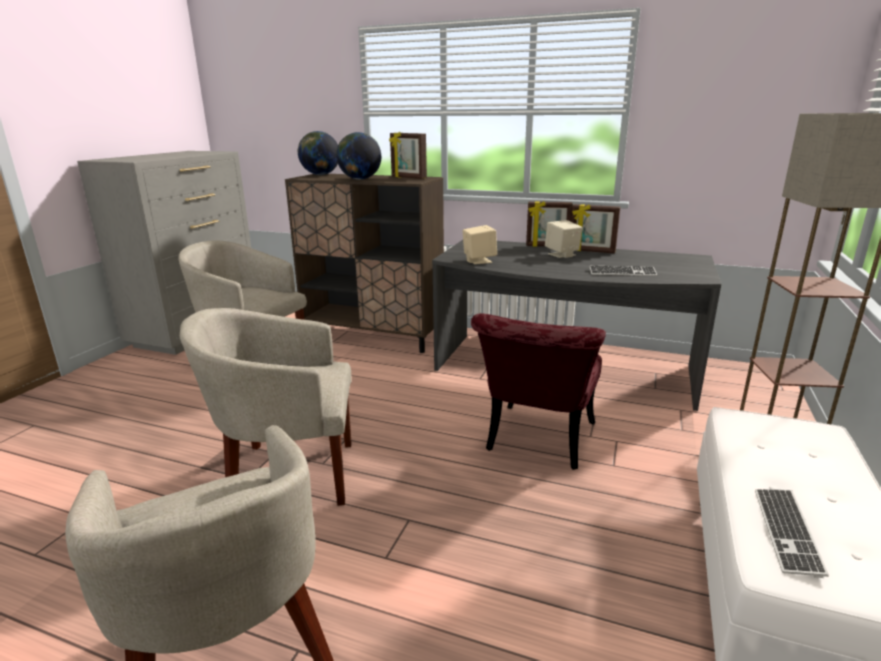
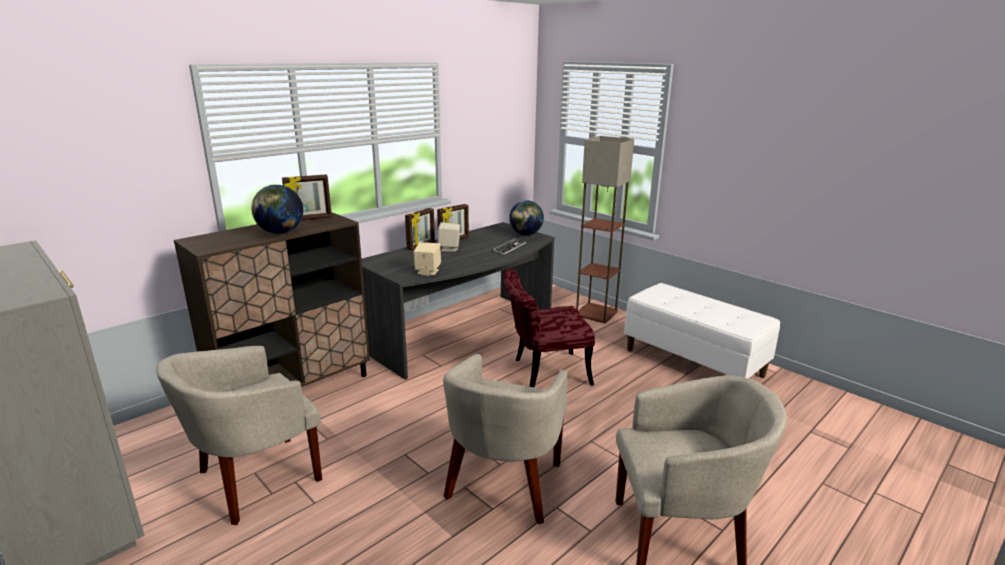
camera: 65 degrees left, 0 degrees up
(320, 175) = (200, 240): globe -> globe (526, 234)
(537, 443) = (543, 372): red chair -> red chair turned 120 degrees clockwise
(786, 531) = (725, 321): keyboard -> none

